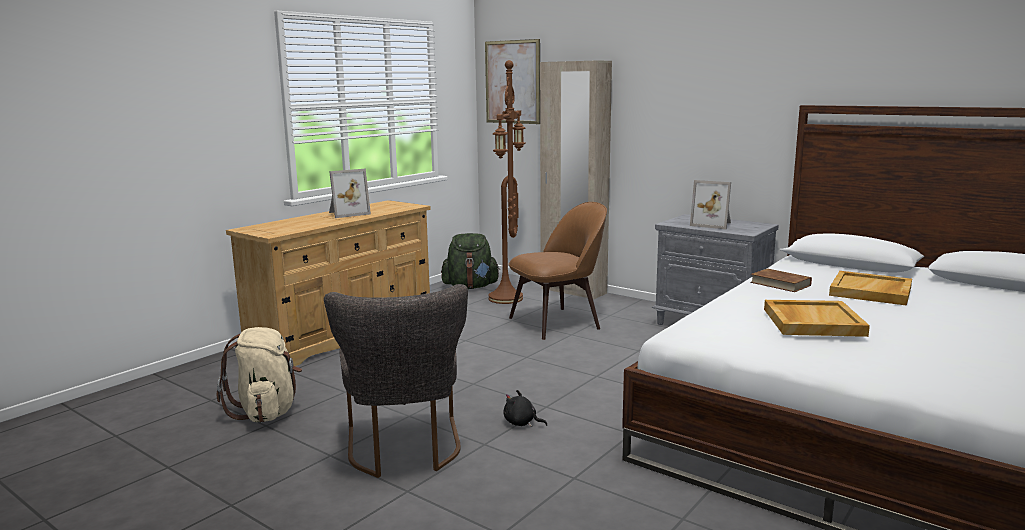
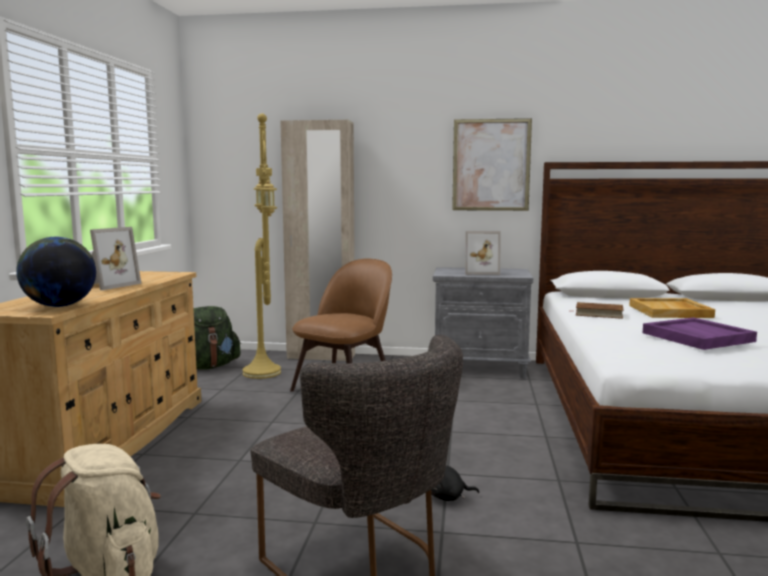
camera: 30 degrees left, 5 degrees down
(287, 229) = (59, 306): none -> globe
(507, 299) = (264, 373): brown floor lamp -> yellow floor lamp
(512, 82) = (234, 144): picture -> picture (491, 165)
(812, 322) = (696, 337): beige tray -> purple tray

